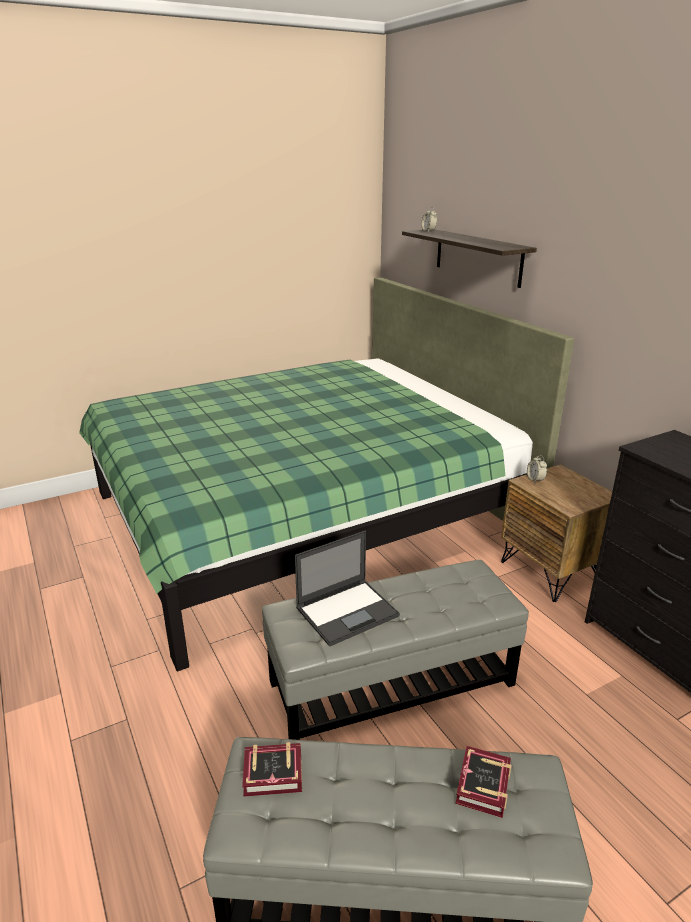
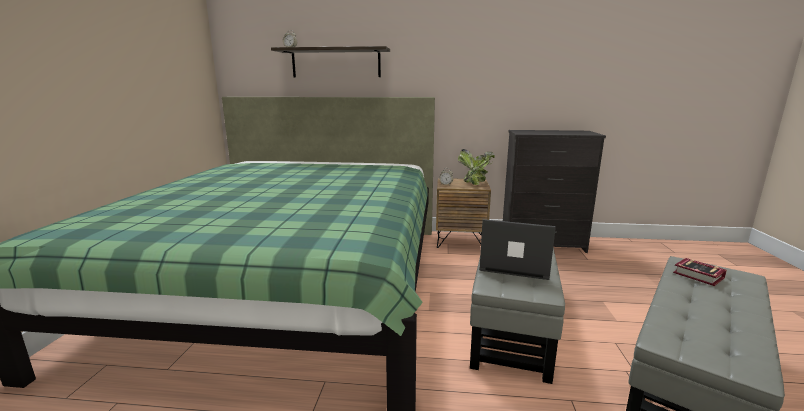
camera: 55 degrees left, 10 degrees down
(276, 775) = (690, 335): book -> none
(348, 611) = (513, 264): laptop -> laptop turned 75 degrees counterclockwise
(580, 497) = (475, 183): none -> potted plant

